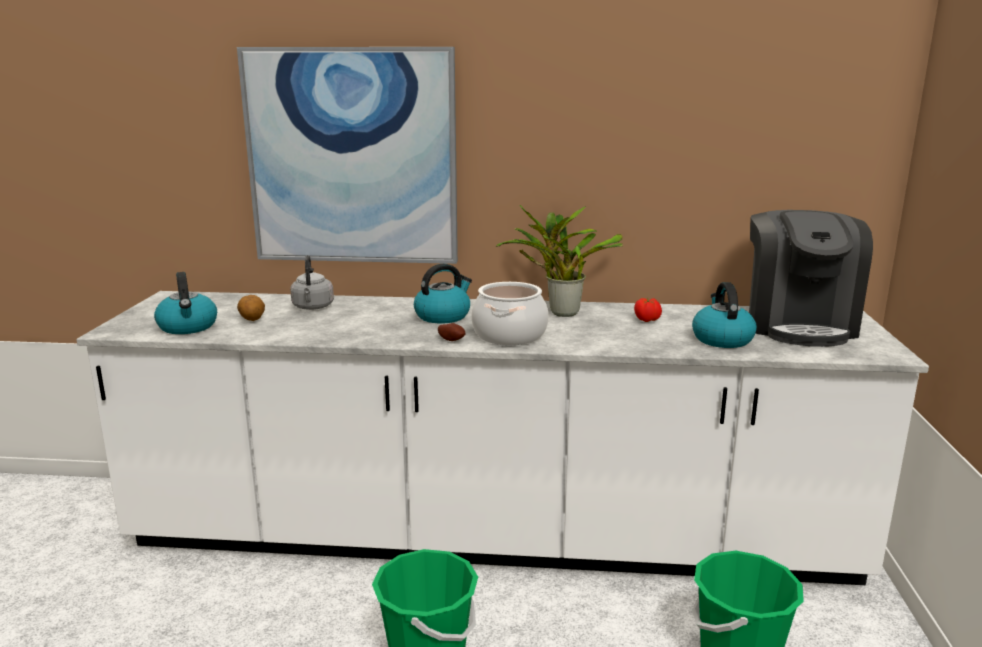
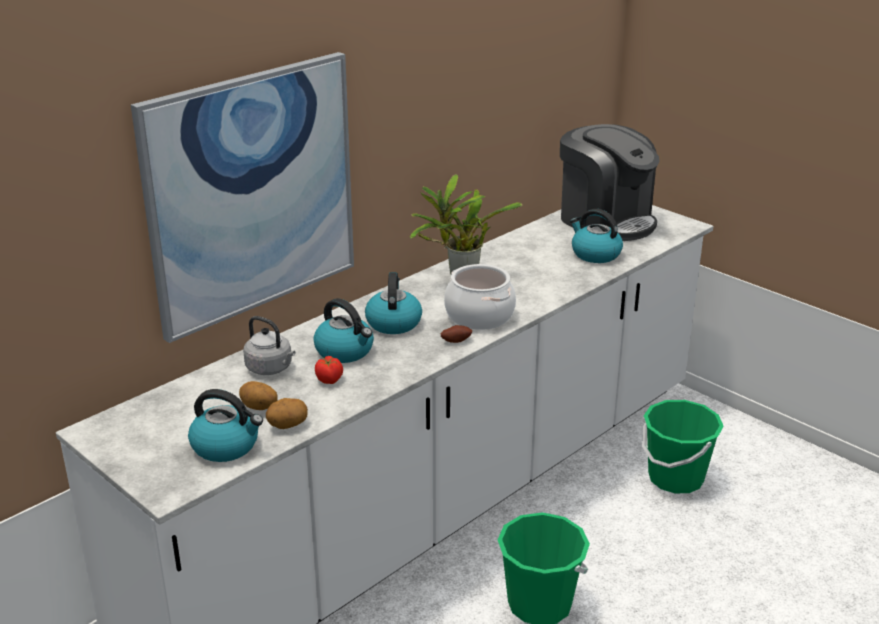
camera: 50 degrees left, 10 degrees up
(238, 333) = (287, 425): none -> potato
(372, 317) = (345, 351): none -> kettle
(647, 320) = (524, 257): tomato -> tomato (329, 380)

